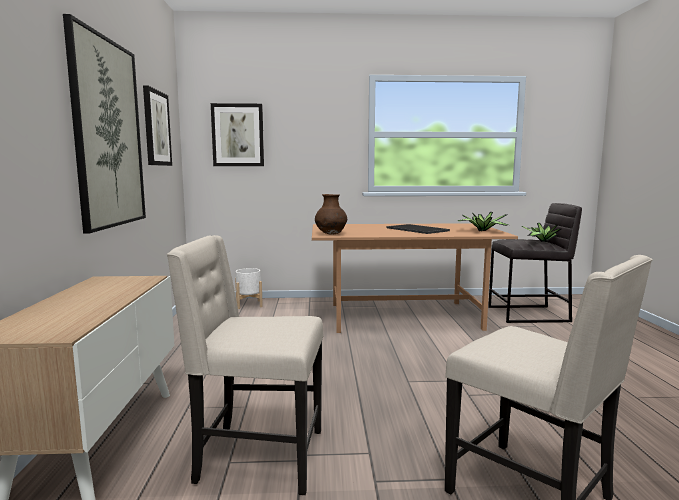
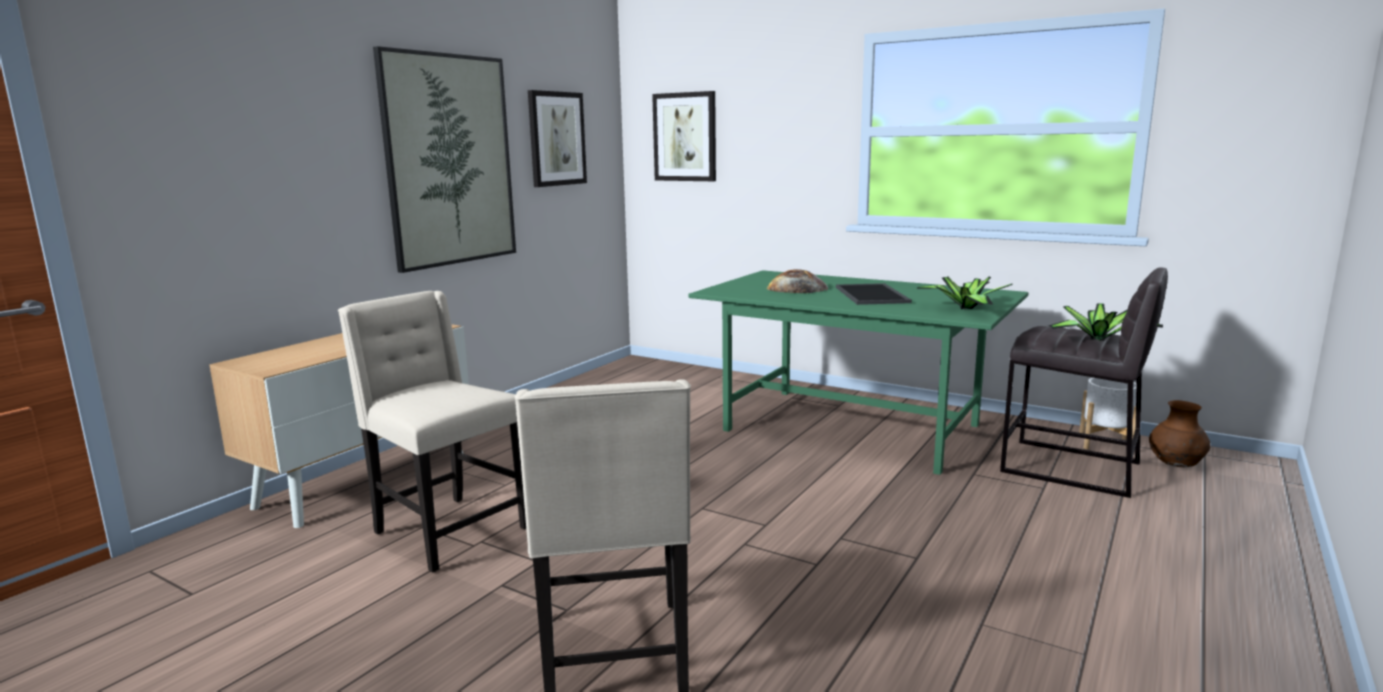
camera: 35 degrees right, 5 degrees up
(248, 304) = (681, 373): white planter -> white planter (1105, 443)
(331, 234) = (726, 291): brown vase -> brown vase (1176, 465)
(367, 230) = (797, 288): none -> bread
(402, 316) = (849, 428): brown dining table -> green dining table

